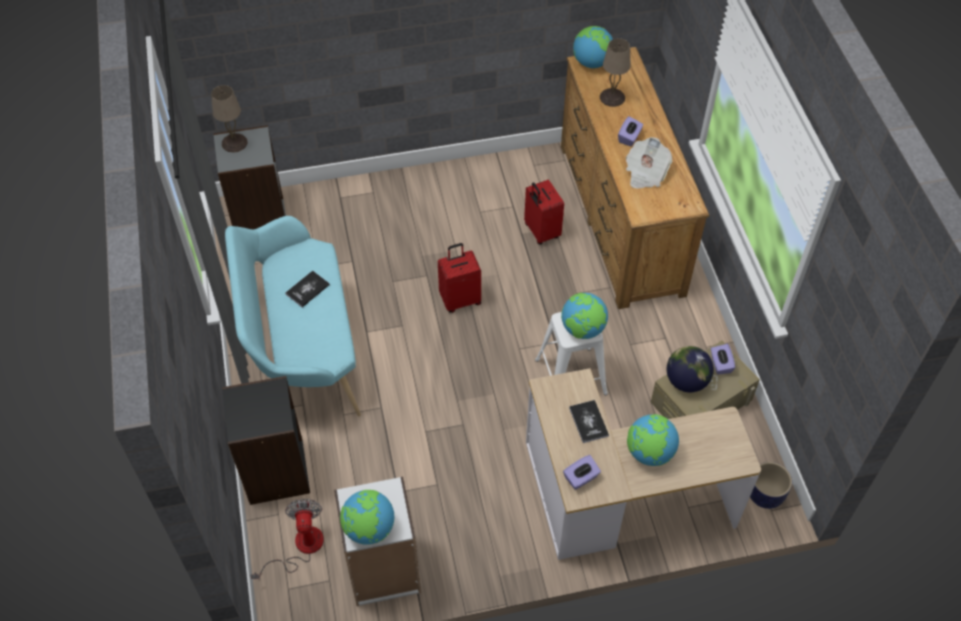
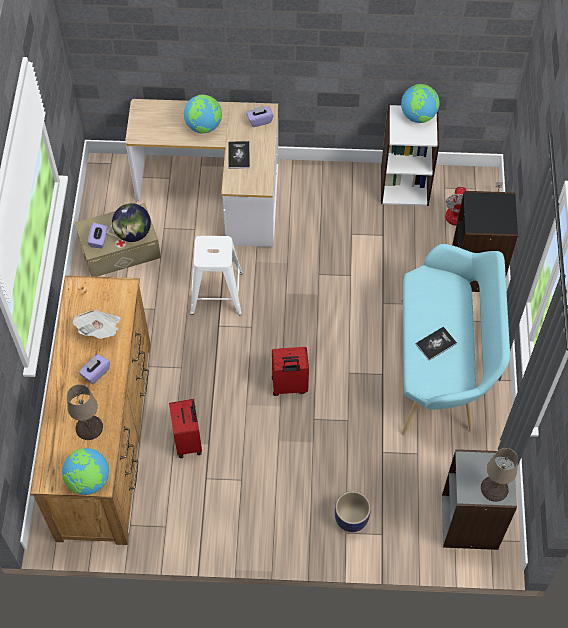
camera: 165 degrees left, 5 degrees up
(583, 329) = (209, 246): globe -> none
(765, 495) = (109, 173): planter -> planter (351, 518)

